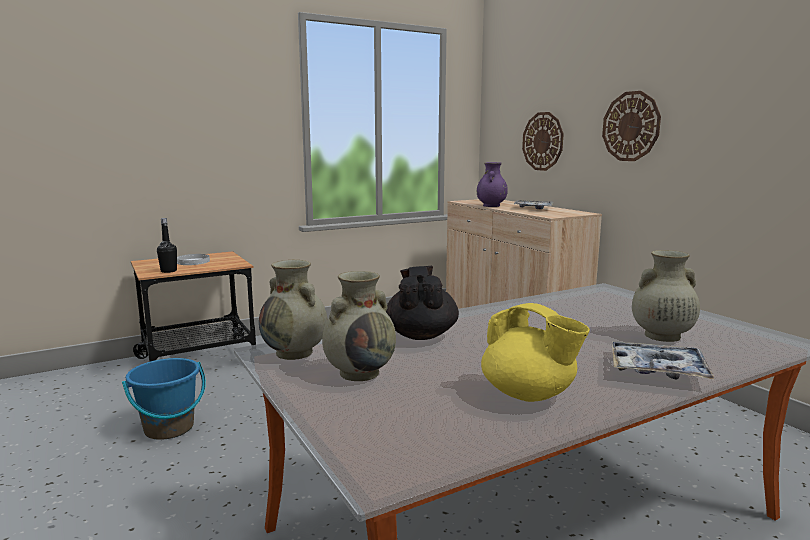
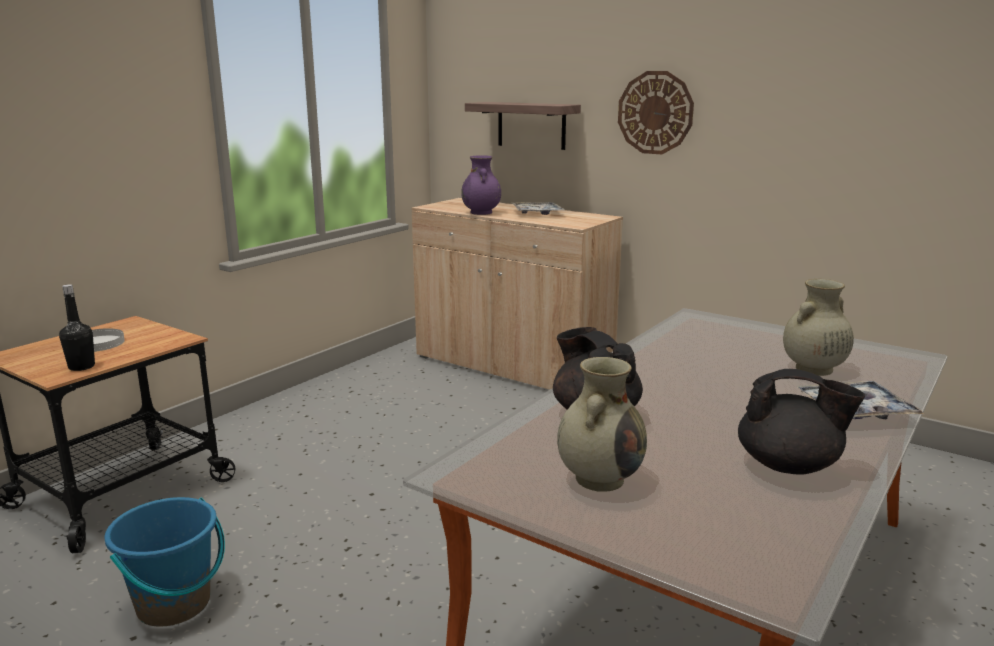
camera: 25 degrees left, 5 degrees up
(295, 353) = (490, 469): beige vase -> none
(529, 395) = (789, 466): yellow teapot -> black teapot
(543, 141) = (531, 125): wall clock -> shelf

